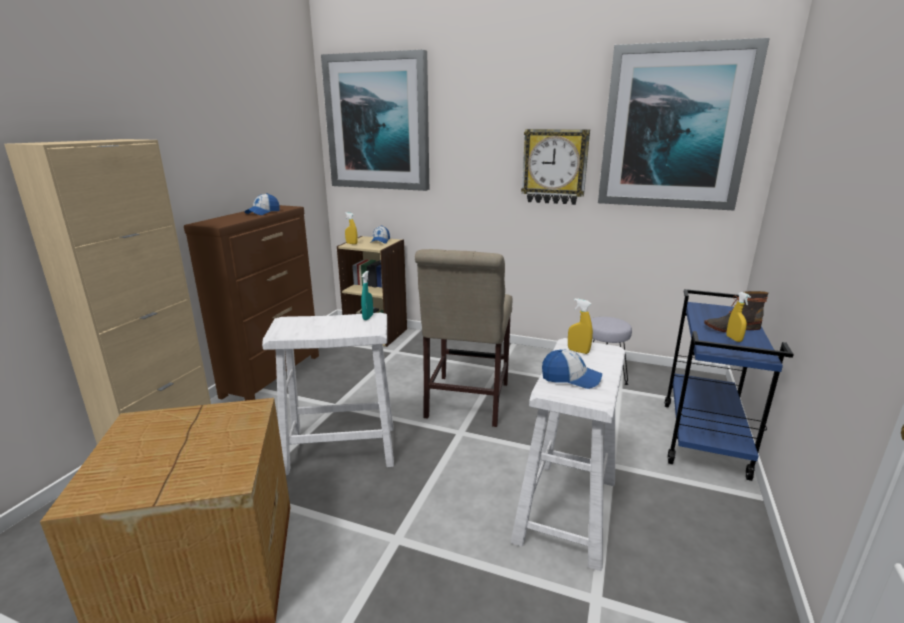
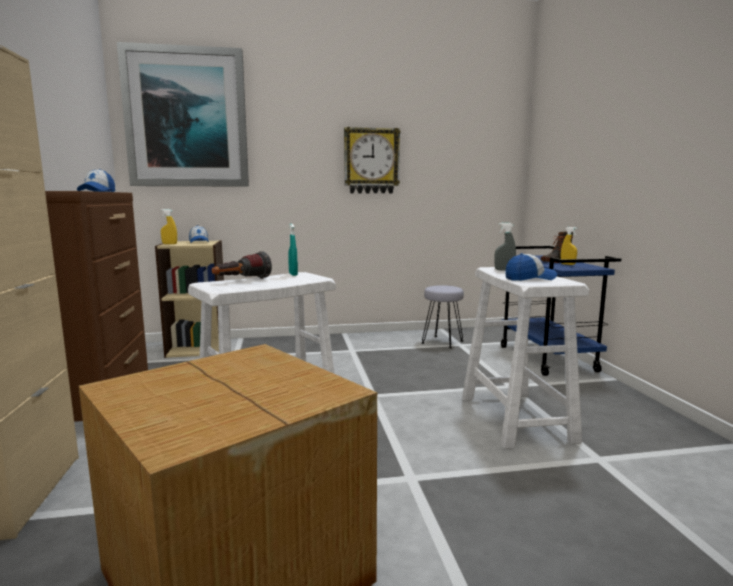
camera: 30 degrees left, 10 degrees down
(314, 321) = (241, 281): none -> flashlight
(465, 403) = (352, 376): beige chair -> none
(578, 351) = (504, 270): yellow spray bottle -> grey spray bottle
(674, 128) = (461, 129): picture -> none

